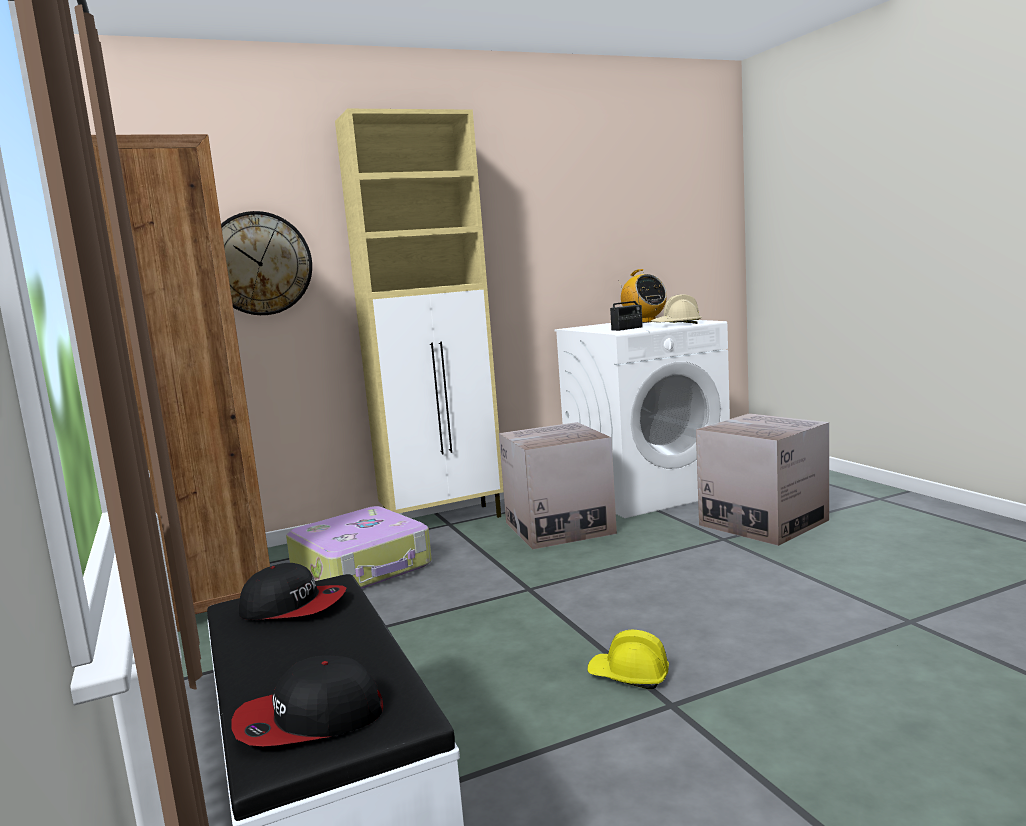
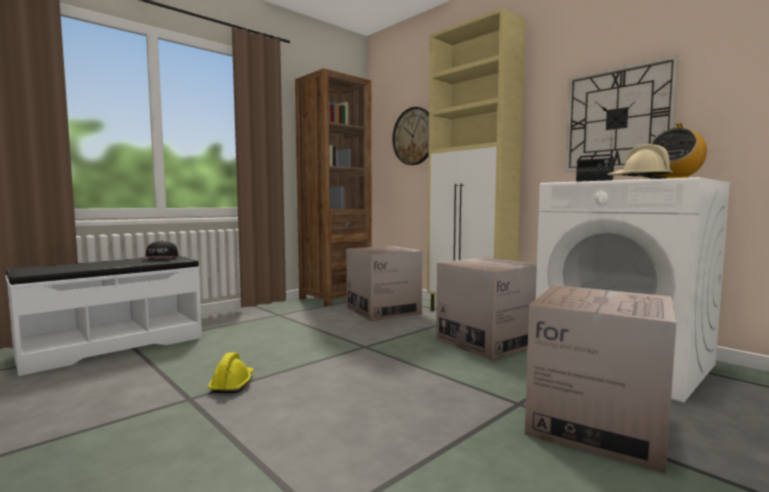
camera: 70 degrees right, 5 degrees down
(309, 719) = (47, 267): cap -> none
(363, 567) = (383, 311): suitcase -> cardboard box
(563, 257) = (617, 119): none -> wall clock

